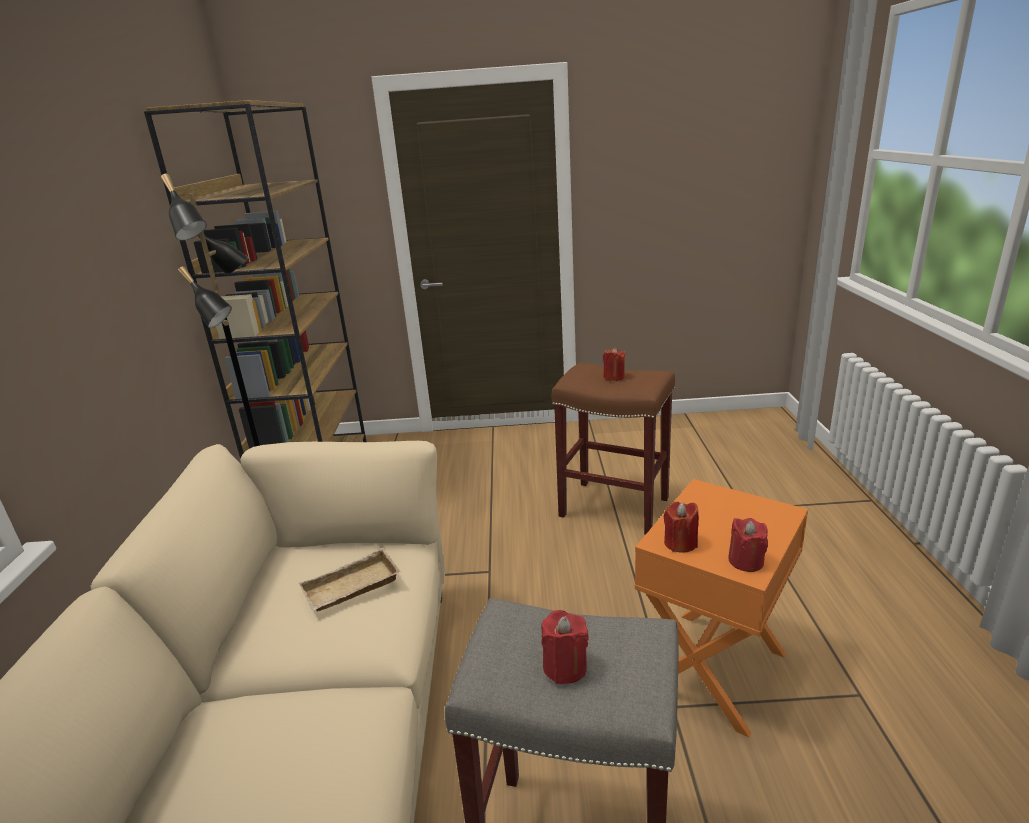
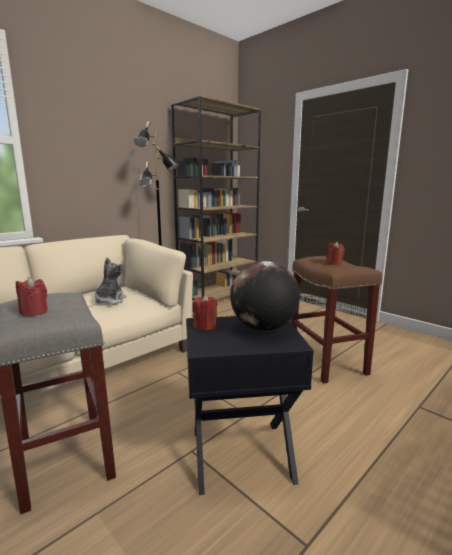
camera: 45 degrees right, 10 degrees down
(351, 589) = (110, 301): beige tray -> plush toy
(714, 669) = (241, 455): orange side table -> black side table
(726, 510) = (263, 328): none -> globe
(746, 561) = (213, 345): red candle -> none

